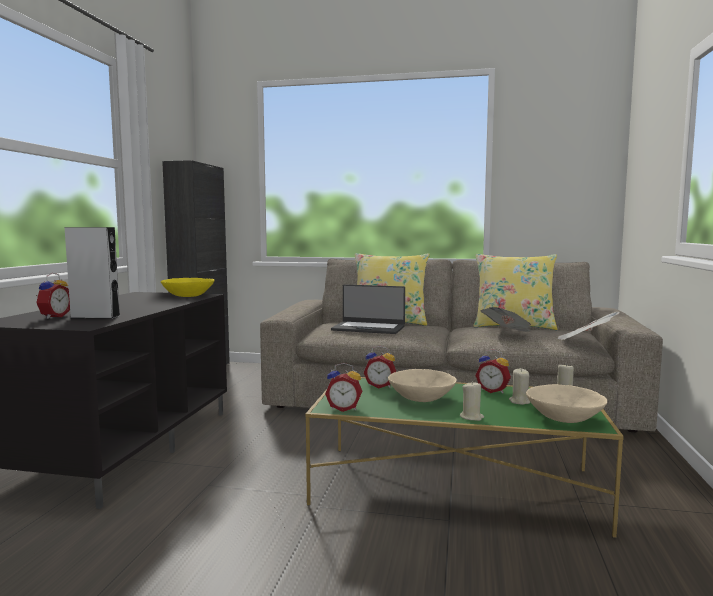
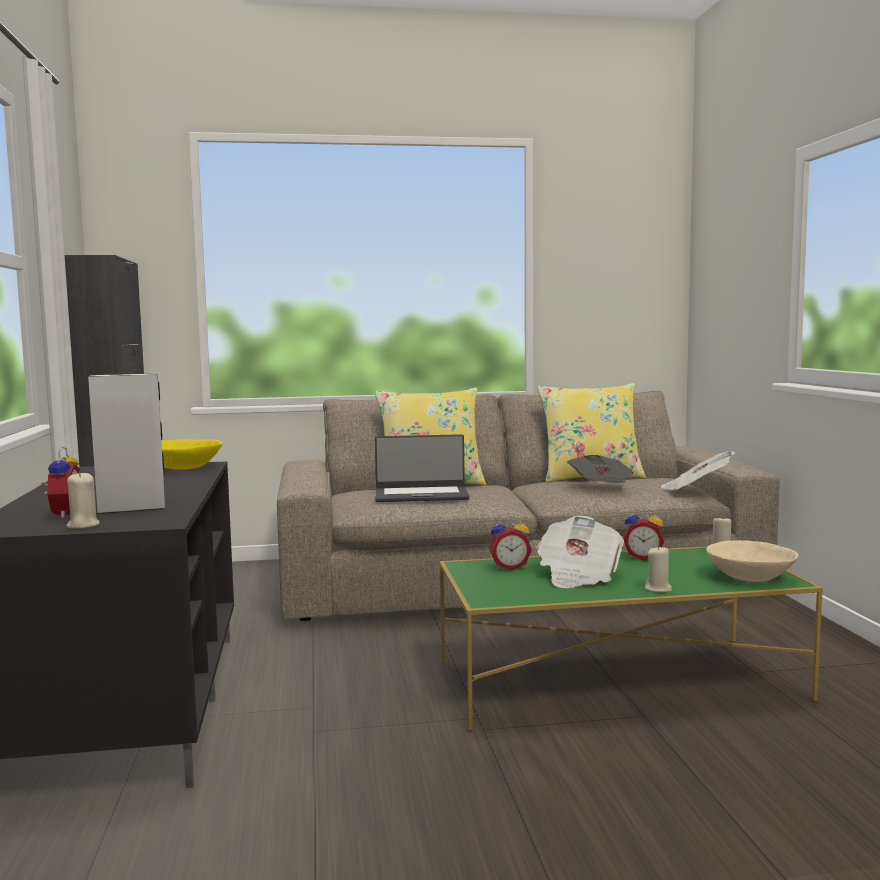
camera: 20 degrees left, 0 degrees up
(344, 408) = (505, 598): alarm clock -> none
(422, 398) = (578, 576): beige bowl -> newspaper
(519, 401) = (685, 566): beige candle -> beige candle (83, 525)

